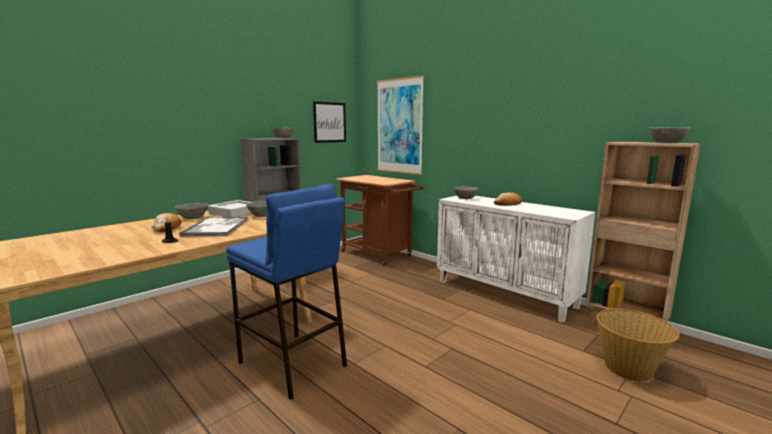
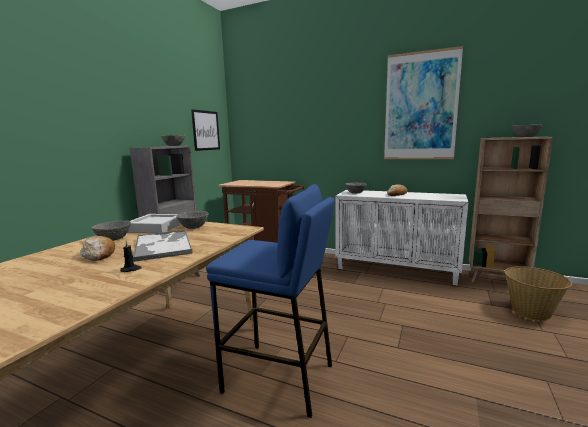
camera: 20 degrees left, 0 degrees up
(399, 126) = (274, 133): picture -> picture (420, 107)

